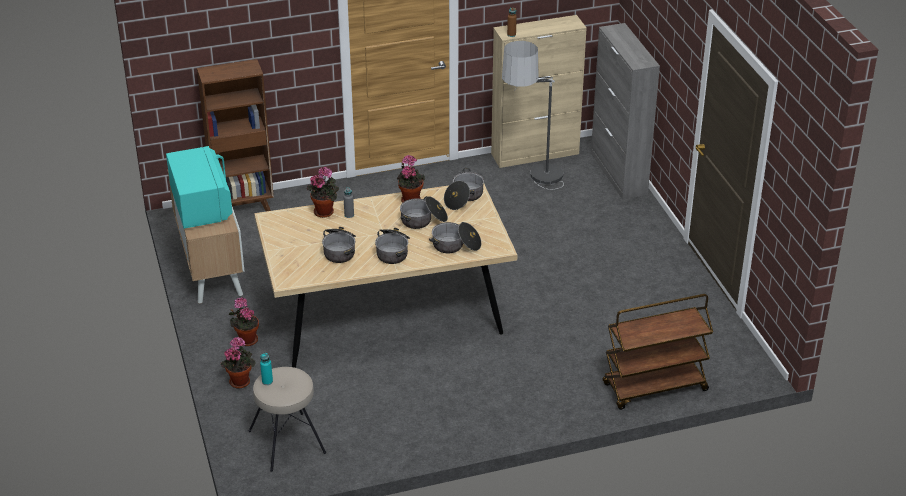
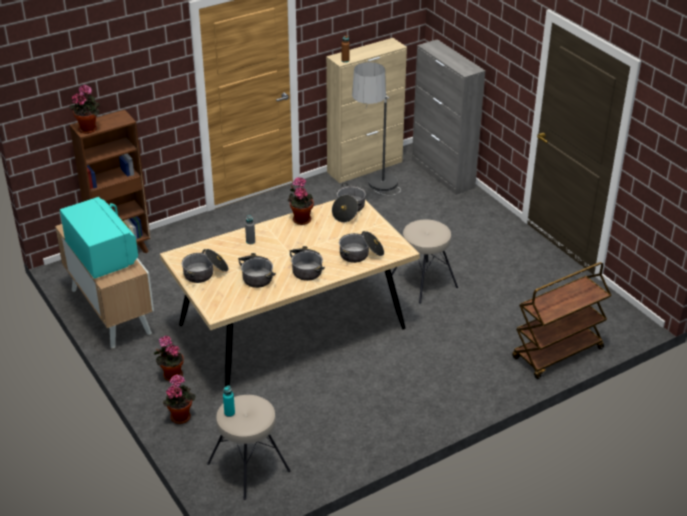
camera: 15 degrees left, 0 degrees up
(325, 211) = (227, 241): potted plant -> potted plant (89, 128)
(423, 220) = (321, 236): cooking pot -> cooking pot (205, 273)
(545, 288) = (424, 281): none -> beige stool

